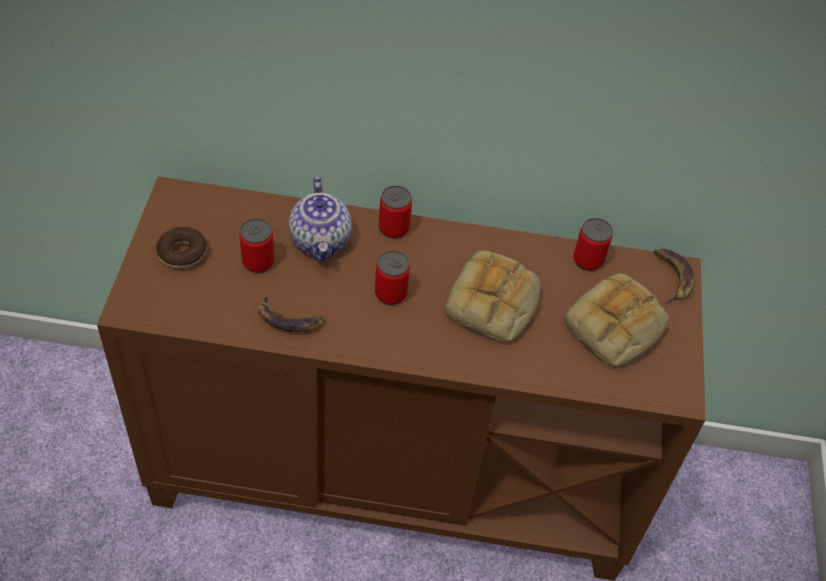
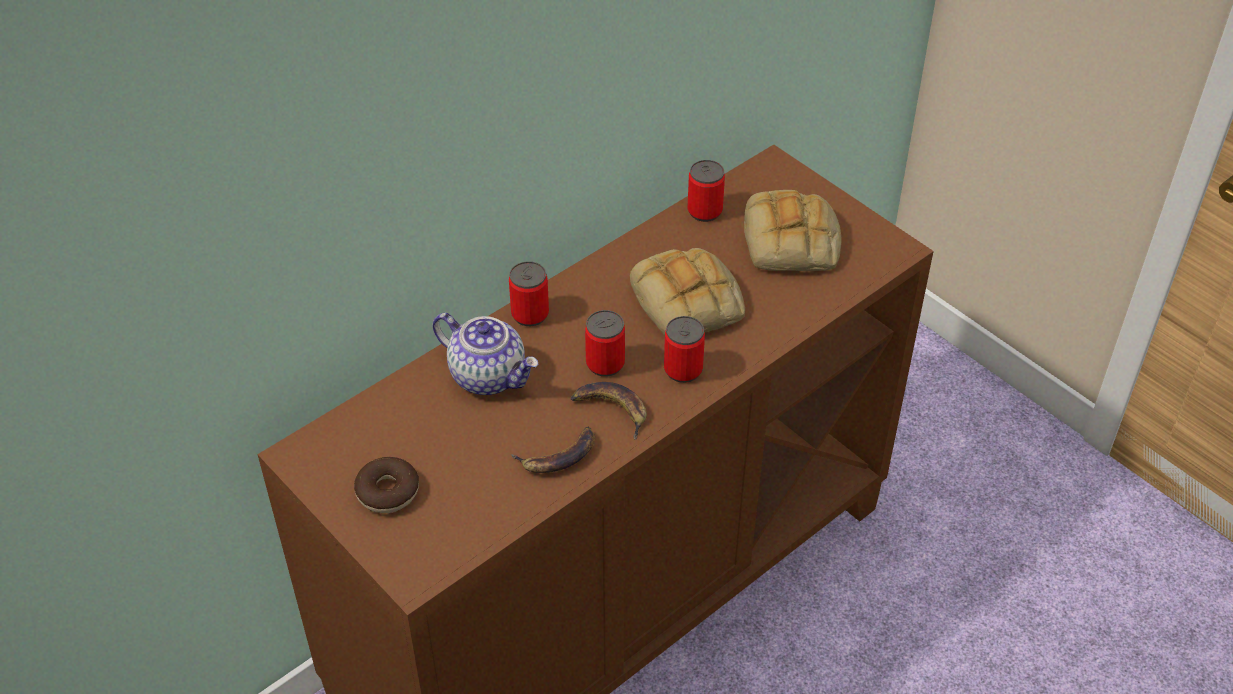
camera: 45 degrees left, 5 degrees down
(258, 262) = (463, 438): can -> can (683, 370)
(672, 277) = (776, 173): banana -> banana (611, 410)

